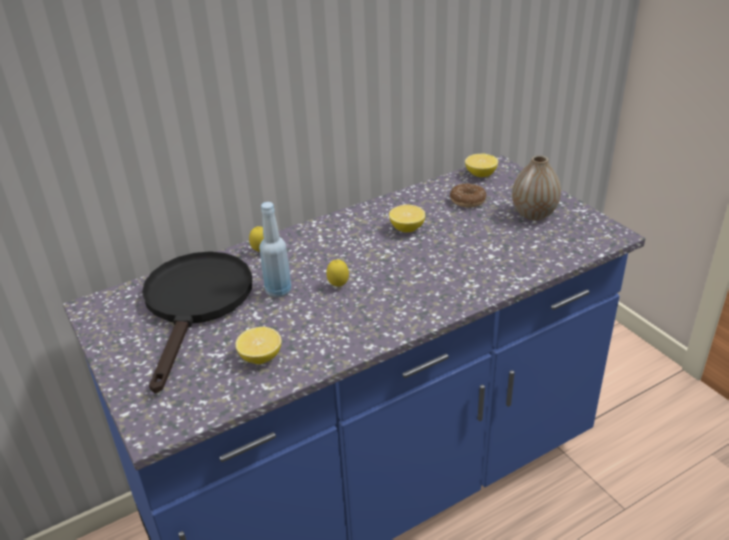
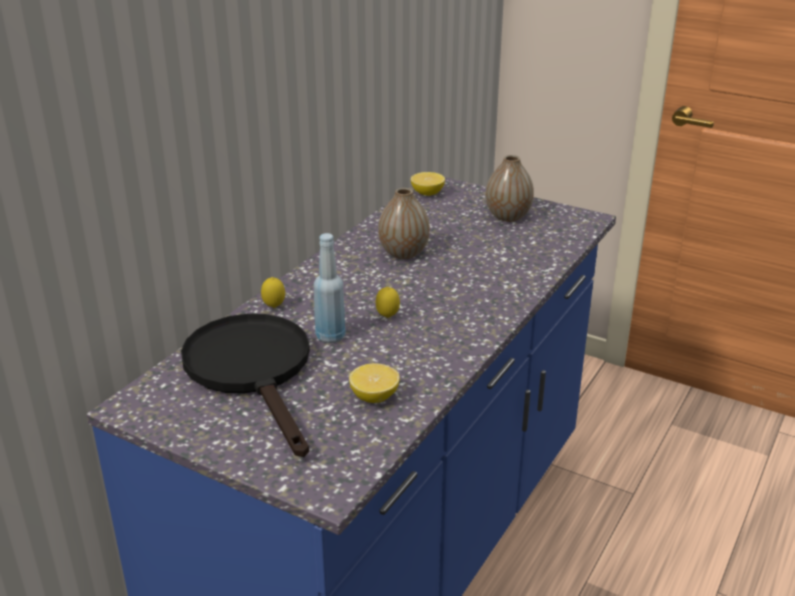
camera: 30 degrees left, 5 degrees down
(407, 228) = (403, 253): lemon -> vase
(467, 200) = (437, 218): donut -> none

